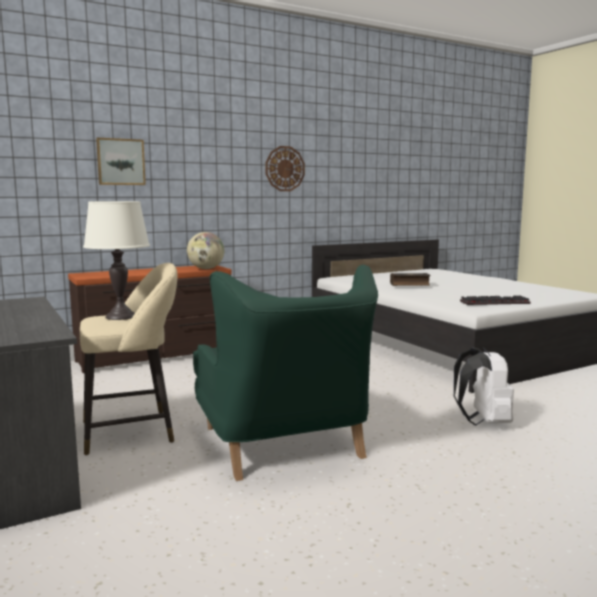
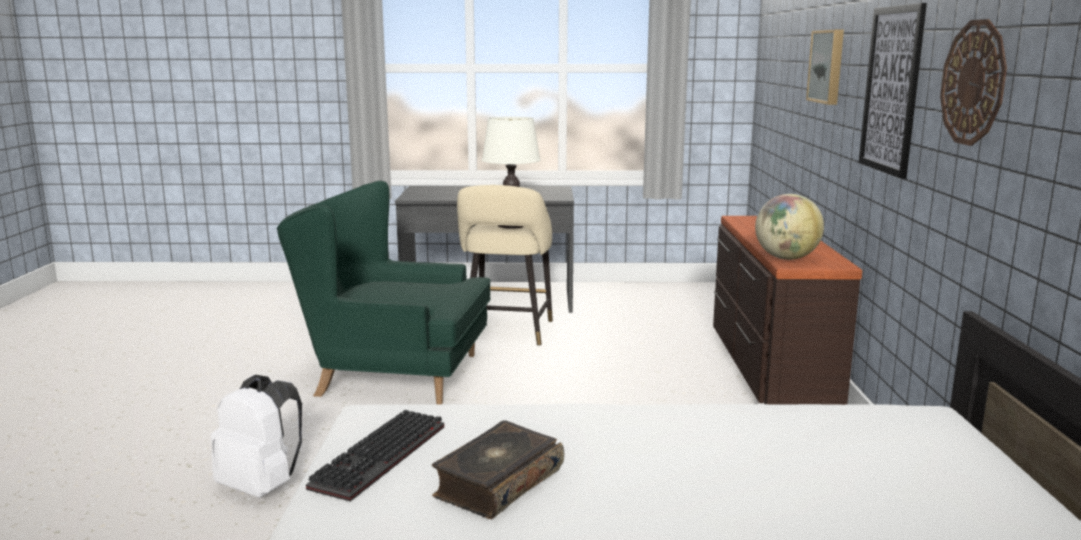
camera: 120 degrees right, 5 degrees up
(217, 173) = (891, 90): none -> picture
(409, 284) = (706, 454): book -> book (497, 483)

